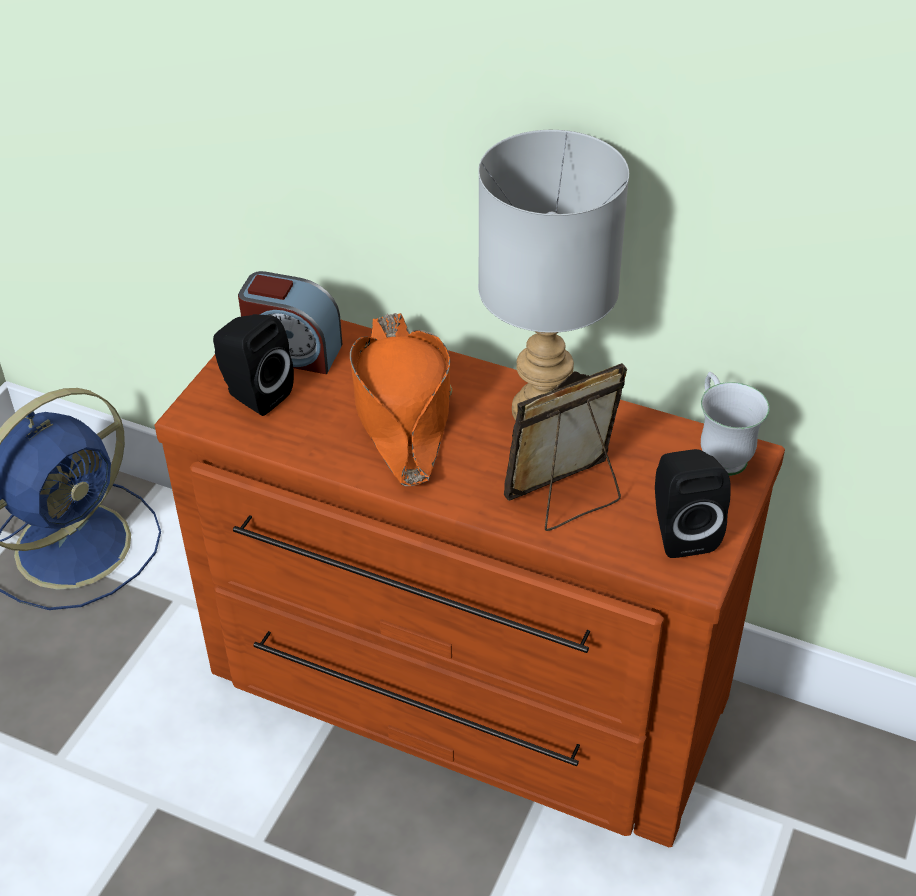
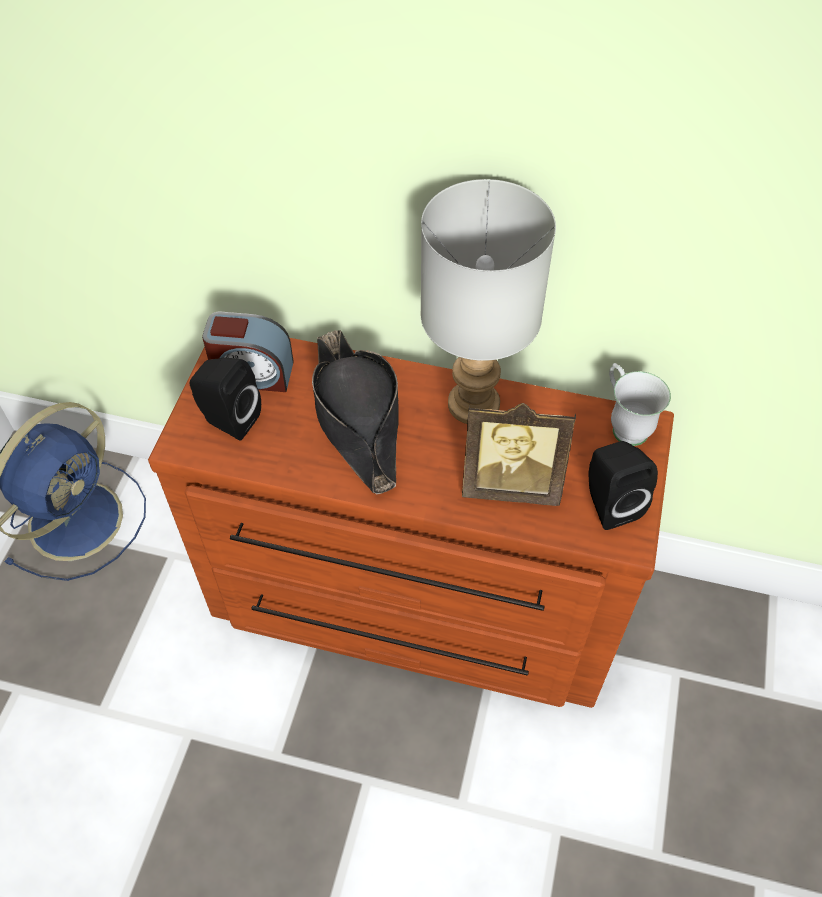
camera: 10 degrees left, 10 degrees up
(402, 409) = (357, 418): orange hat -> black hat
(567, 498) = (511, 485): picture frame -> picture frame turned 135 degrees counterclockwise

